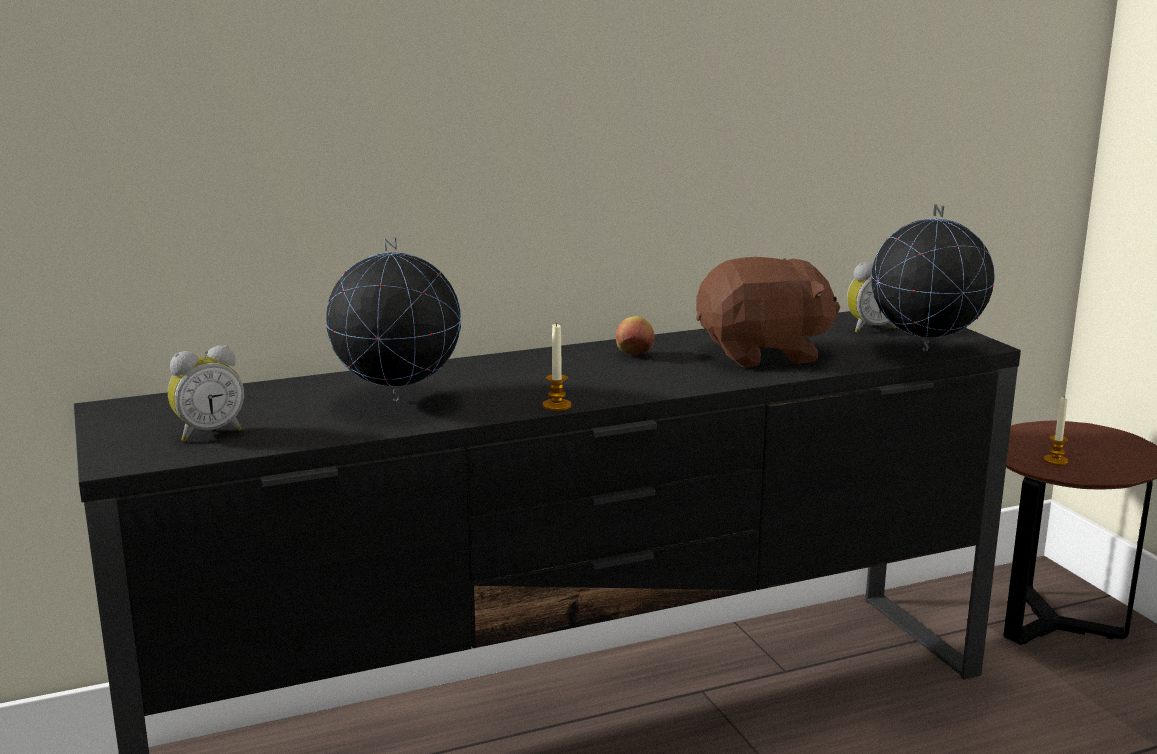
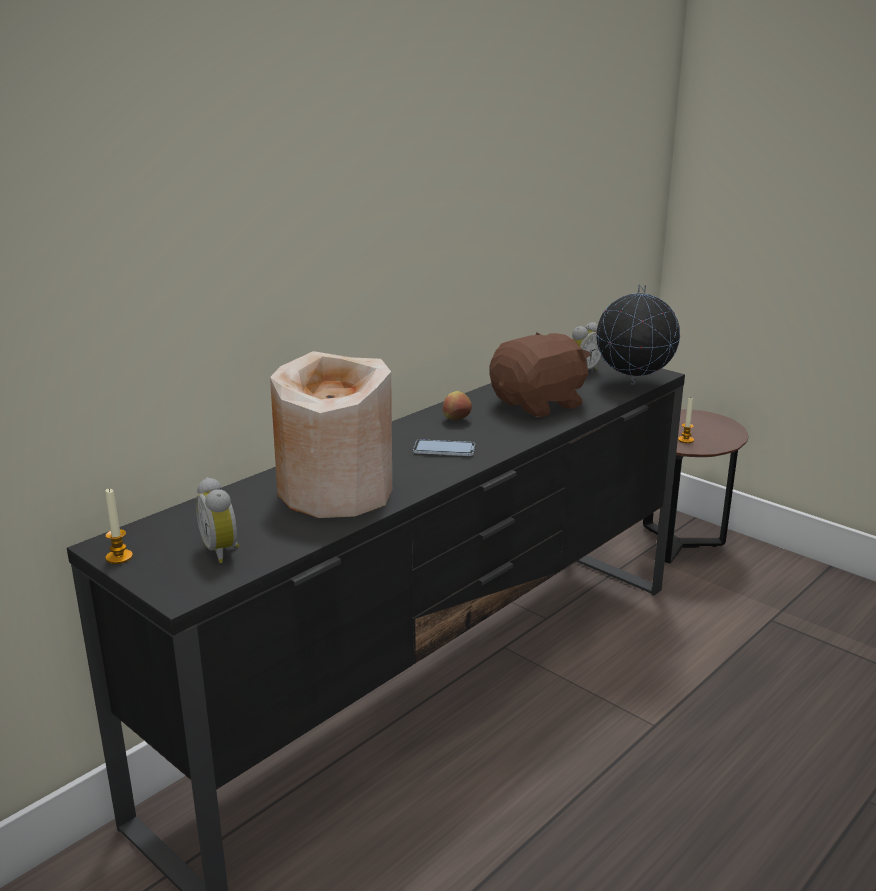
camera: 25 degrees left, 5 degrees up
(208, 432) = (223, 550): alarm clock -> alarm clock turned 120 degrees clockwise
(398, 401) = (336, 491): globe -> beige vase
(556, 406) = (454, 473): candle -> candle (119, 557)
(578, 381) = (444, 449): none -> phone

